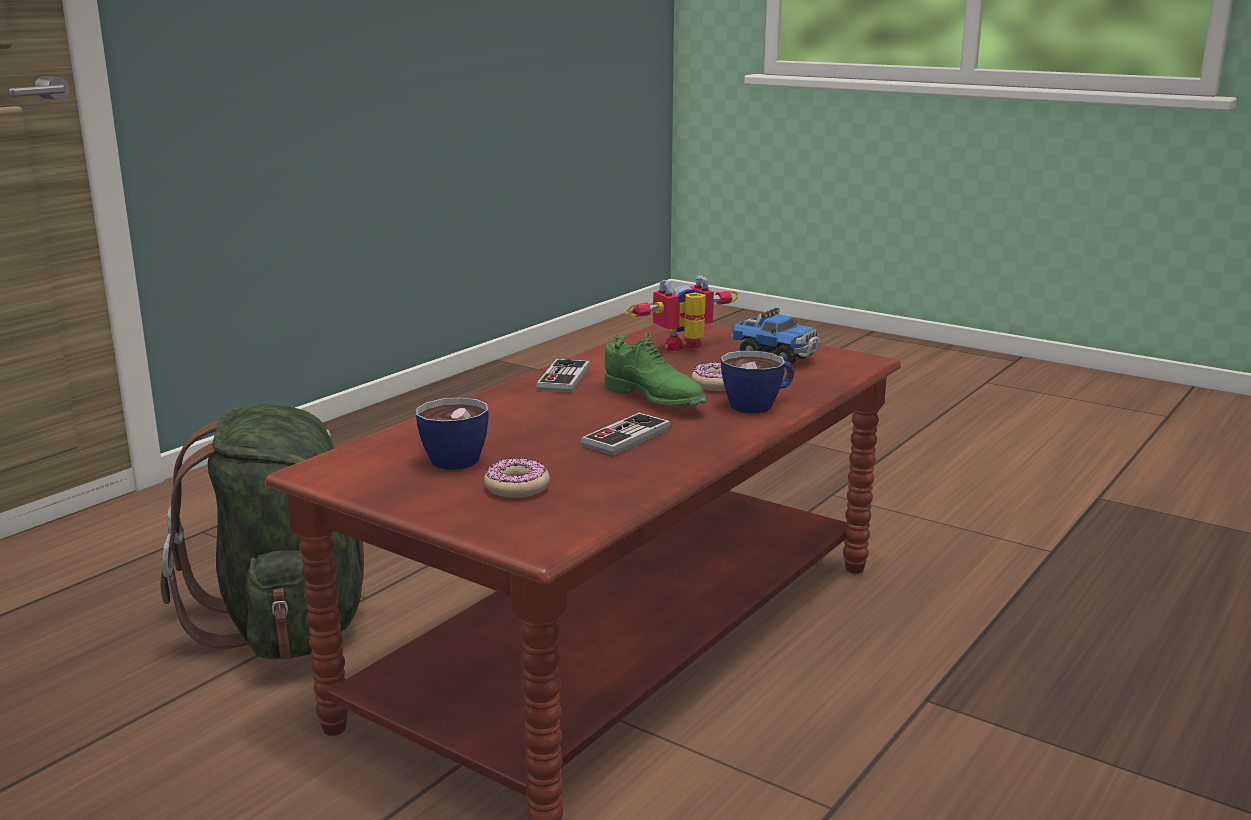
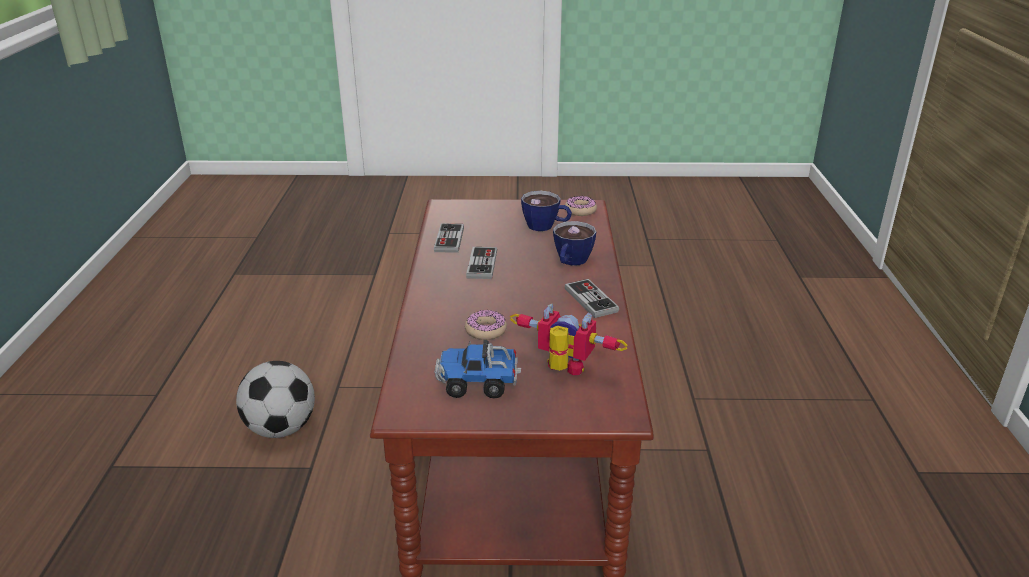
camera: 145 degrees right, 10 degrees up
(290, 624) = (696, 367): green backpack -> none
(517, 487) = (490, 222): donut -> donut (580, 210)
(622, 479) = (449, 240): none -> game controller
(655, 399) = (507, 300): green shoe -> none
(686, 349) = (562, 371): toy robot -> toy robot turned 90 degrees counterclockwise
(759, 405) = (435, 317): cup -> cup (570, 262)
(960, 769) = (280, 429): none -> football

